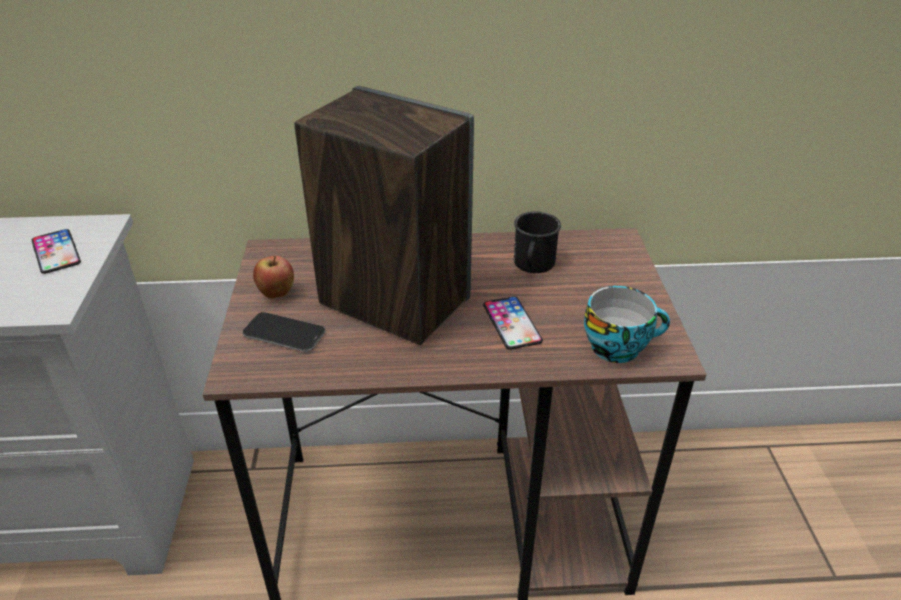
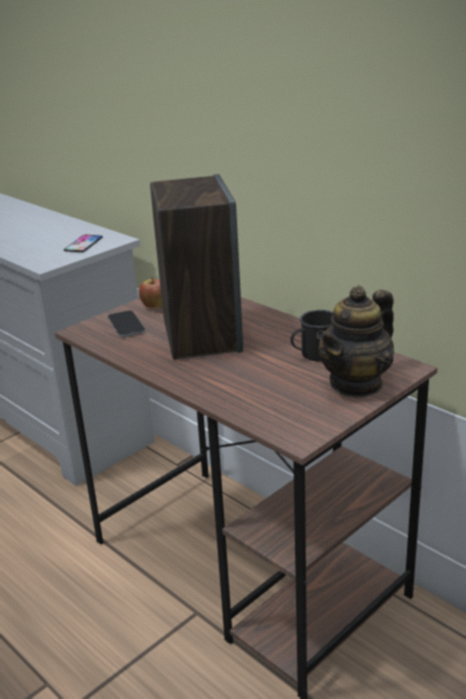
camera: 50 degrees right, 10 degrees down
(511, 323) = (241, 375): phone -> none
(614, 276) = (356, 384): none -> teapot
(618, 346) = (277, 416): cup -> none

